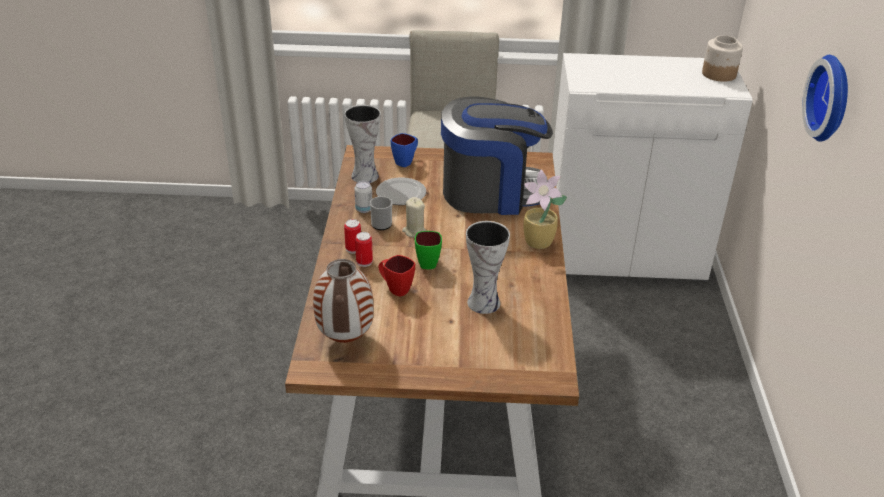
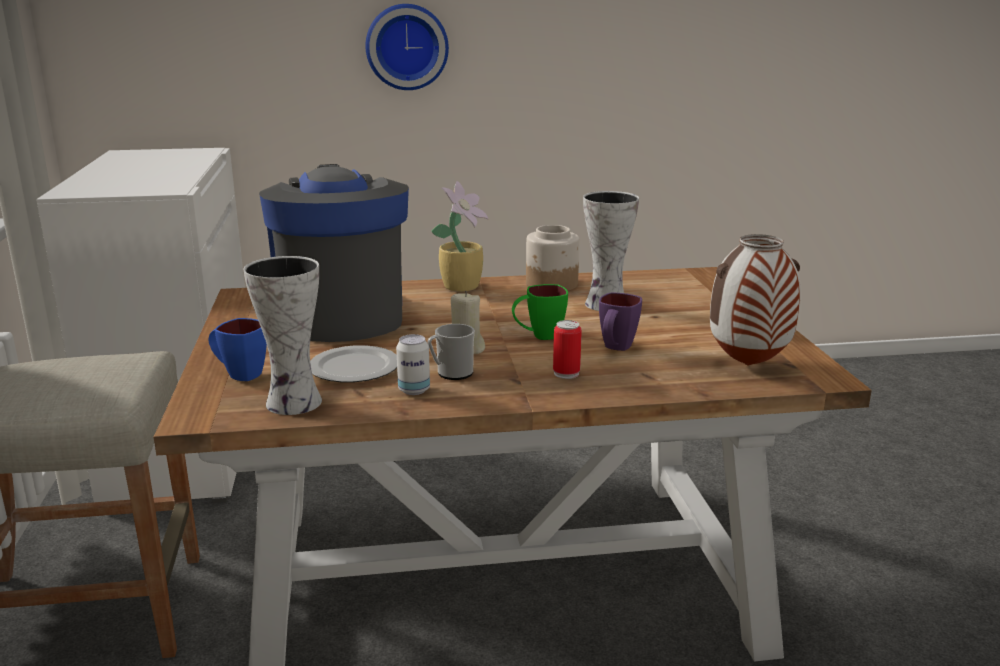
camera: 100 degrees left, 15 degrees down
(353, 249) = (536, 384): can -> none
(395, 288) = (615, 348): red mug -> purple mug
(718, 74) = (155, 153): jar -> jar (551, 284)

